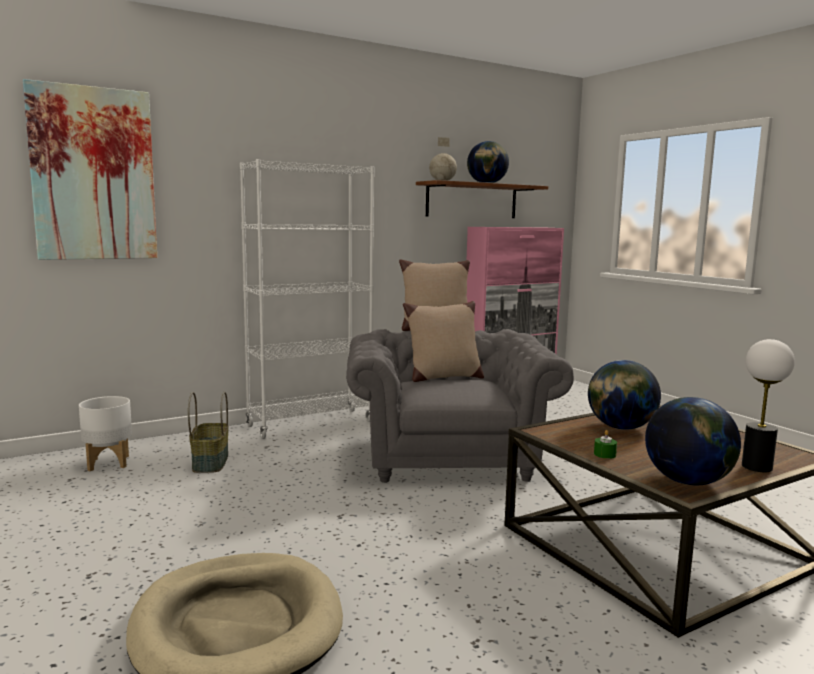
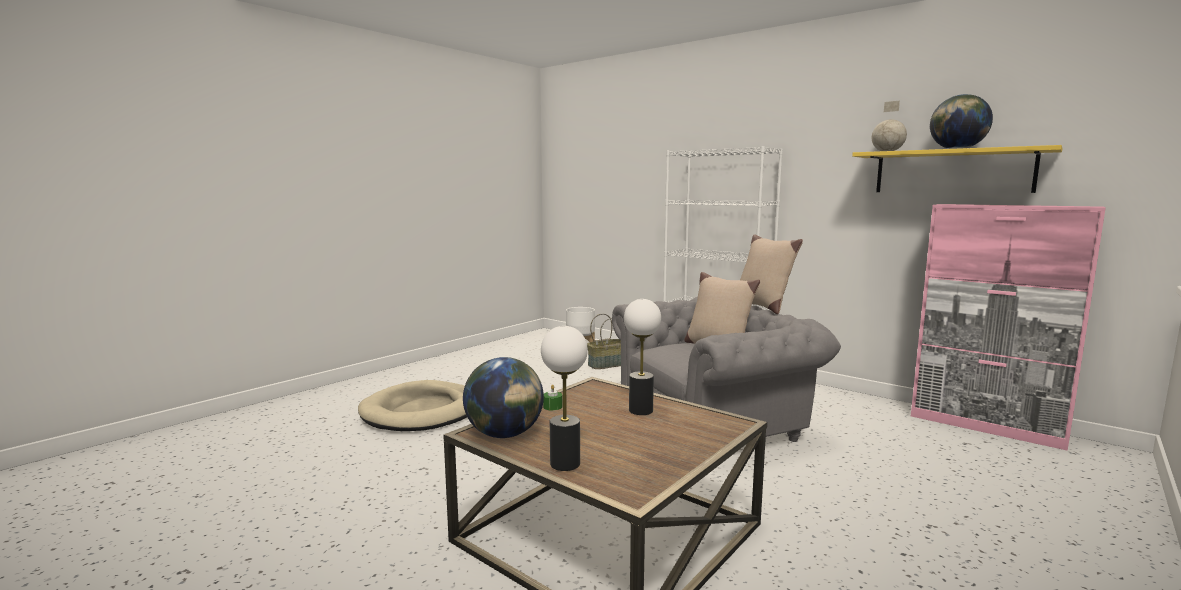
camera: 70 degrees right, 0 degrees up
(93, 174) = (610, 168): picture -> none
(472, 201) = (952, 172): brown shelf -> yellow shelf
(620, 427) = (640, 410): globe -> table lamp

